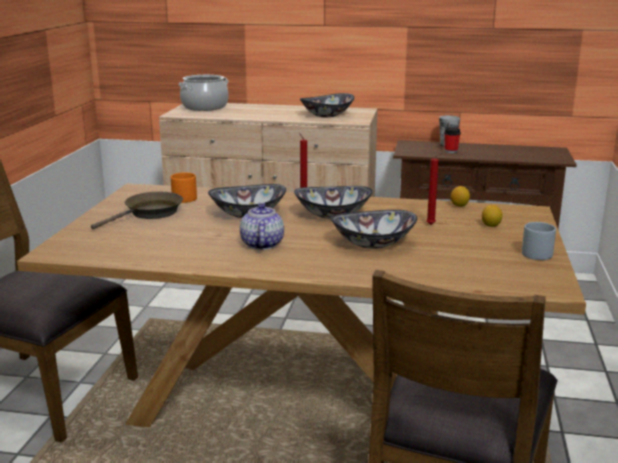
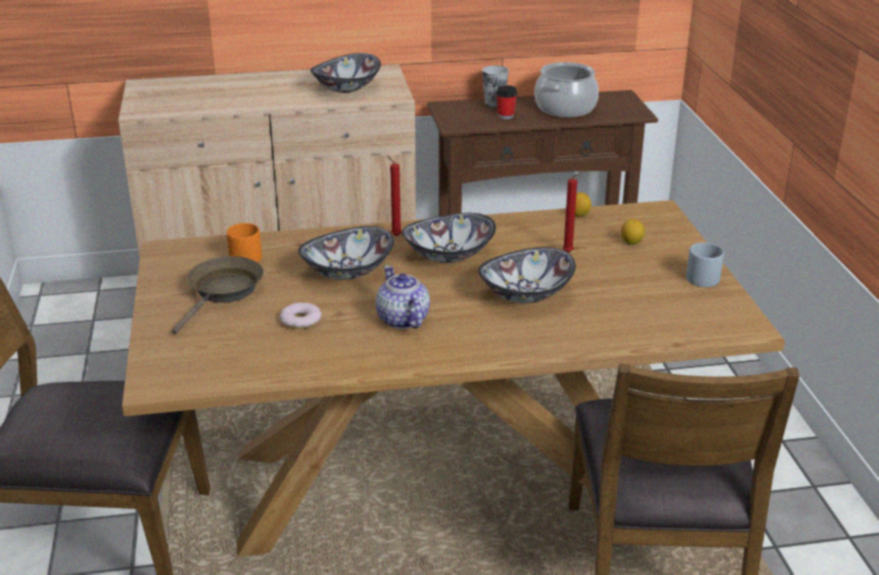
camera: 20 degrees left, 10 degrees up
(187, 234) = (300, 320): none -> donut
(205, 107) = (166, 90): cooking pot -> cooking pot (565, 108)

